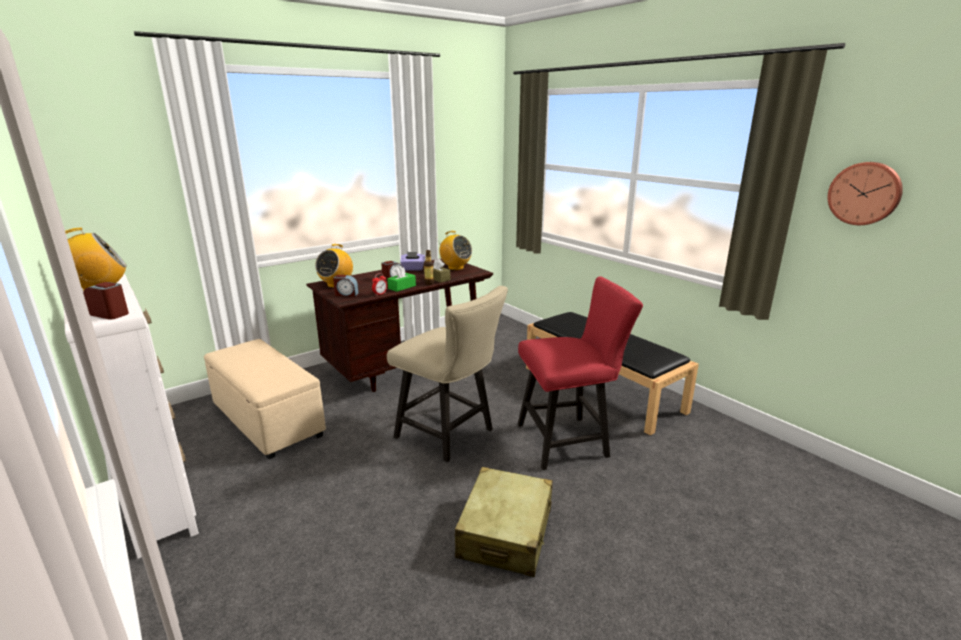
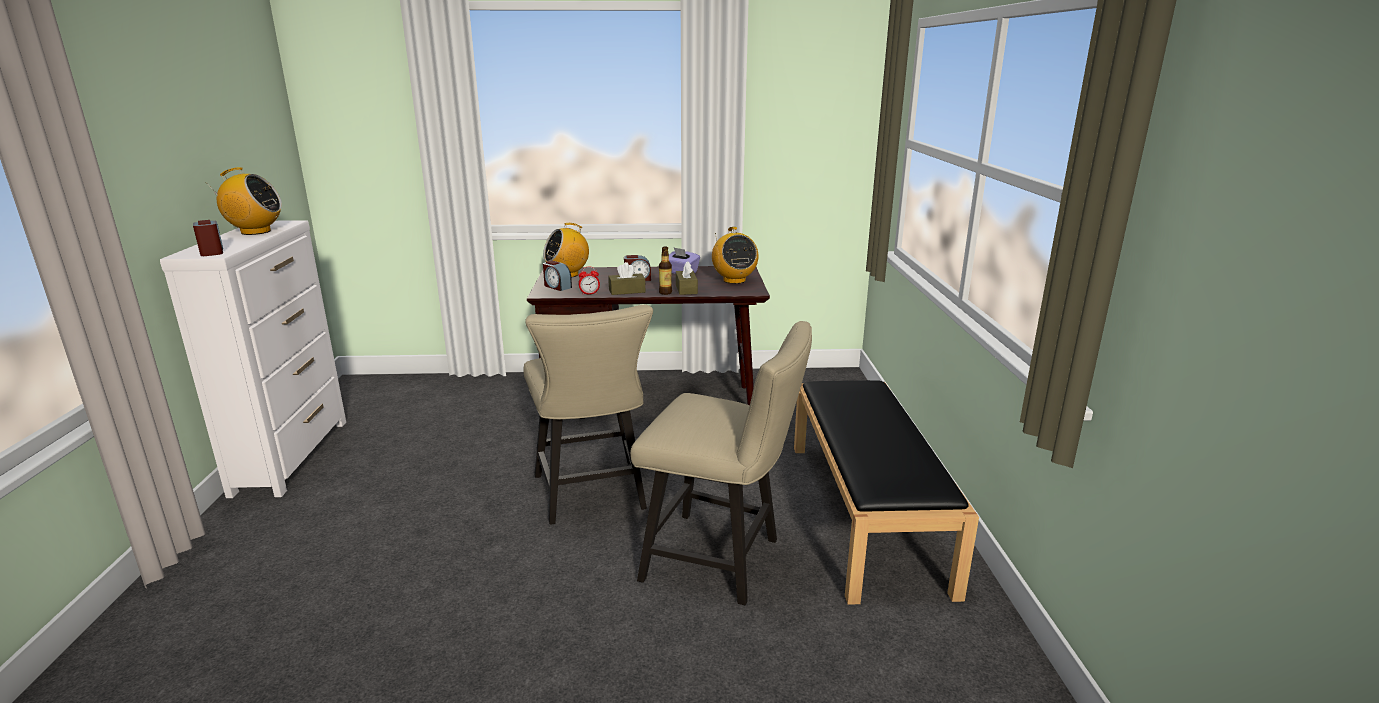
camera: 35 degrees right, 0 degrees up
(267, 420) = (453, 414): beige ottoman -> none
(402, 287) = (627, 291): green tissue box -> brown tissue box
(506, 532) = (503, 629): beige suitcase -> none
(569, 440) = (721, 561): red chair -> beige chair
(864, 193) = (1244, 237): wall clock -> none

